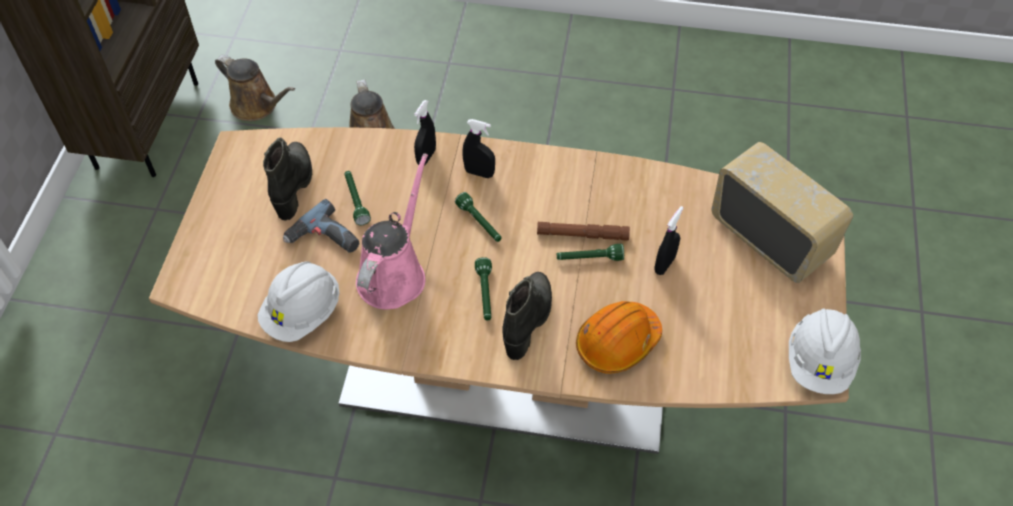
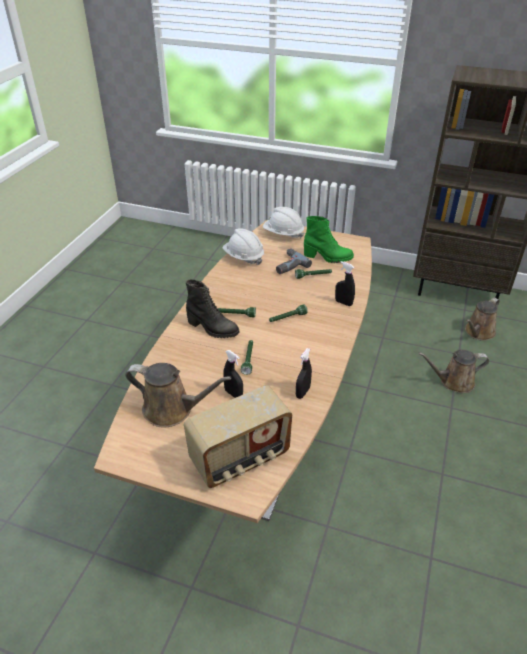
camera: 100 degrees right, 15 degrees down
(293, 186) = (327, 257): black boot -> green boot
(394, 274) = (259, 285): pink watering can -> none
(479, 173) = (327, 322): black spray bottle -> black spray bottle (302, 392)
(582, 235) = (268, 359): brown flashlight -> none
(617, 342) = (183, 362): orange hard hat -> none
(718, 331) = (172, 409): none -> brown watering can
(819, 362) = (127, 458): white hard hat -> white hard hat (283, 234)

